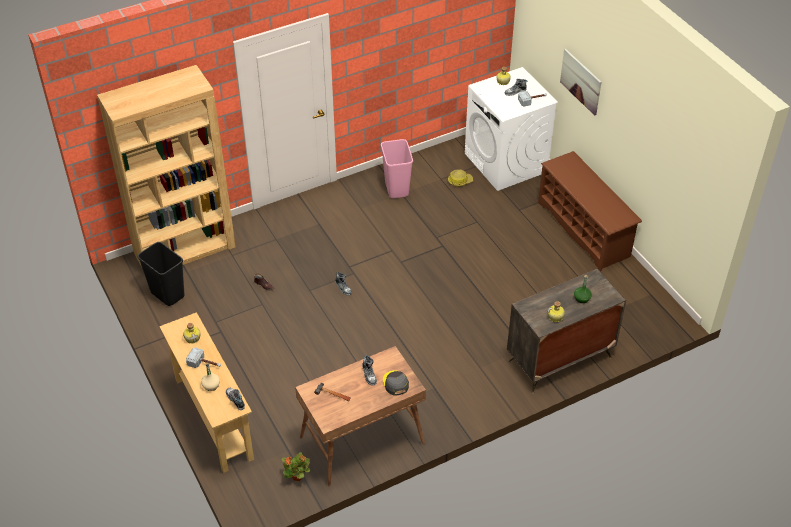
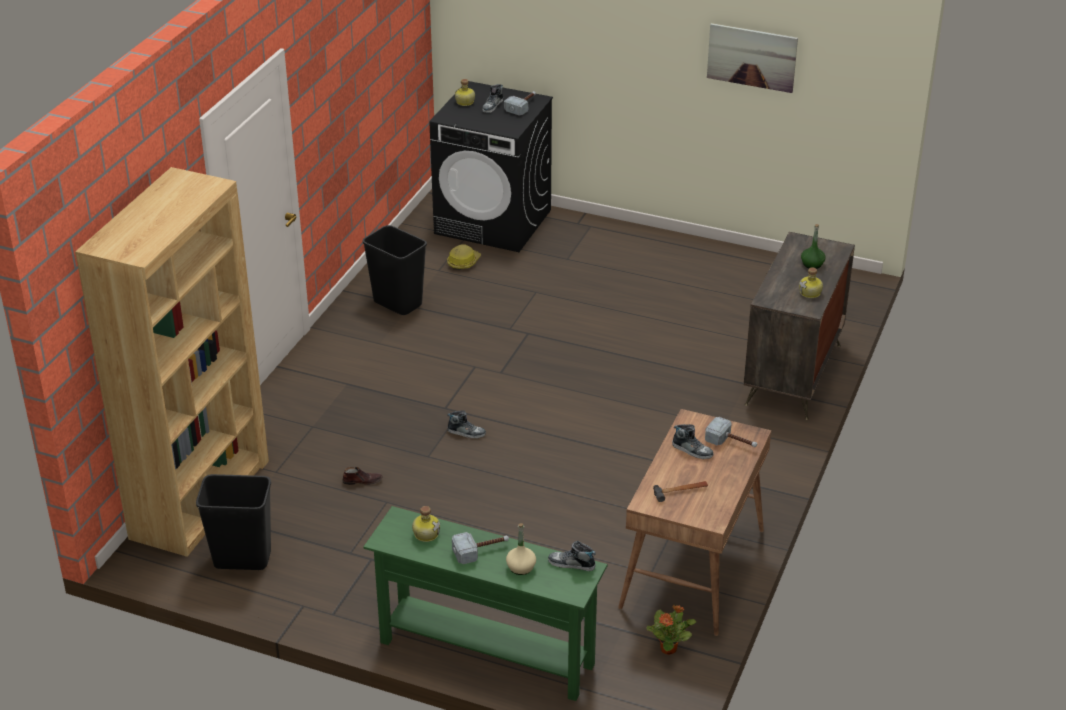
camera: 40 degrees left, 10 degrees down
(213, 418) = (486, 654): beige console table -> green console table
(395, 383) = (732, 442): grey cap -> hammer
(396, 188) = (397, 304): pink trash can -> black trash can
(506, 163) = (494, 222): white washing machine -> black washing machine
(581, 81) = (590, 47): picture -> picture (752, 57)
(584, 229) = (660, 245): brown shoe rack -> none

